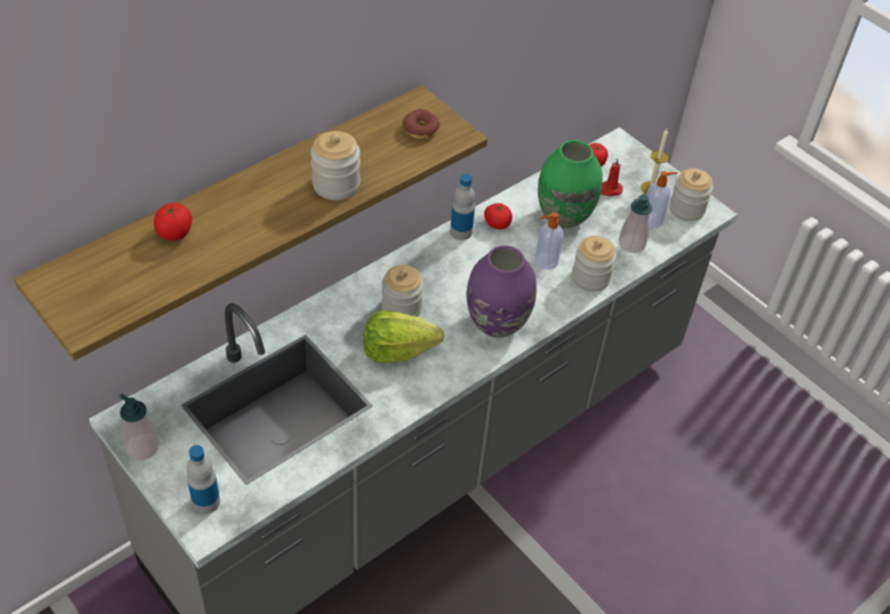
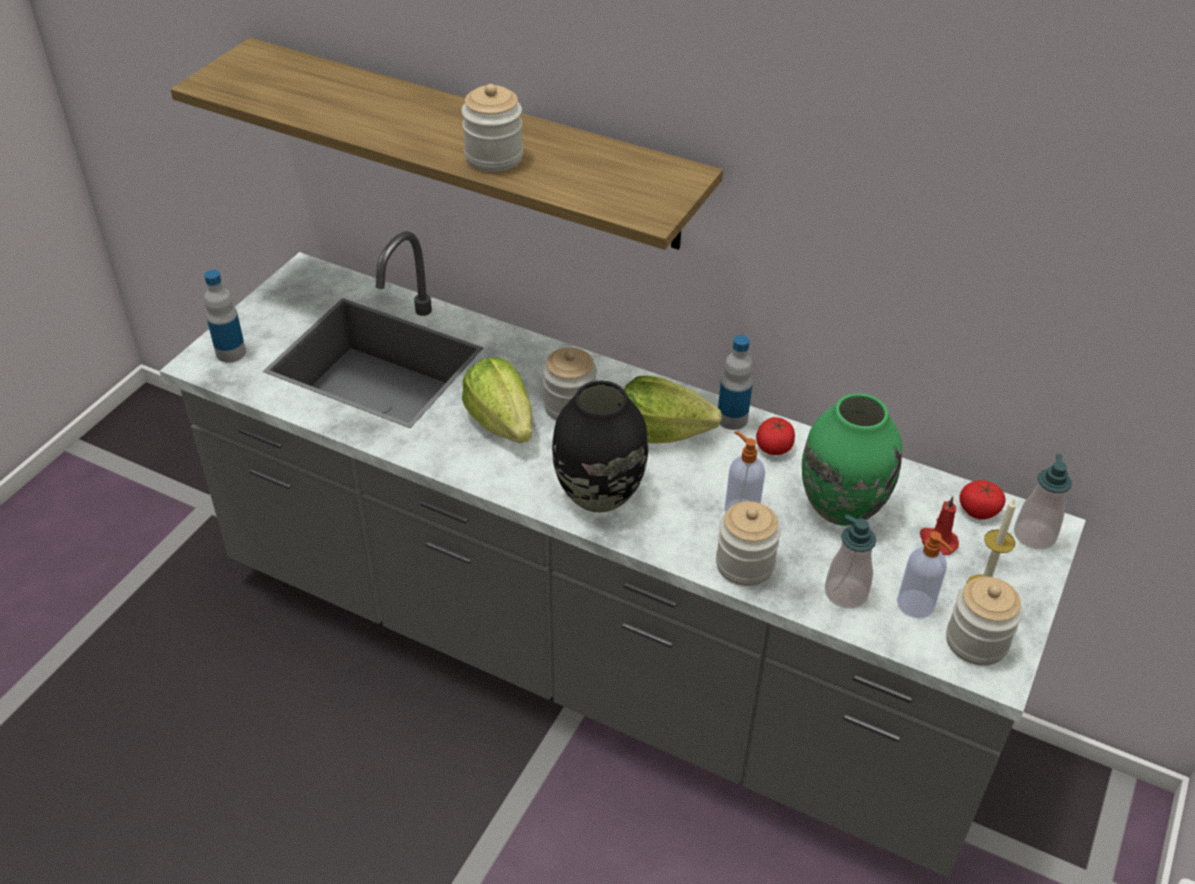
camera: 70 degrees right, 5 degrees down
(142, 447) = (279, 293): soap dispenser -> soap dispenser (1034, 535)
(175, 233) = (355, 91): tomato -> none
(421, 129) = (637, 187): donut -> none
(455, 271) = (661, 432): none -> lettuce
(497, 324) = (598, 494): purple vase -> black vase

